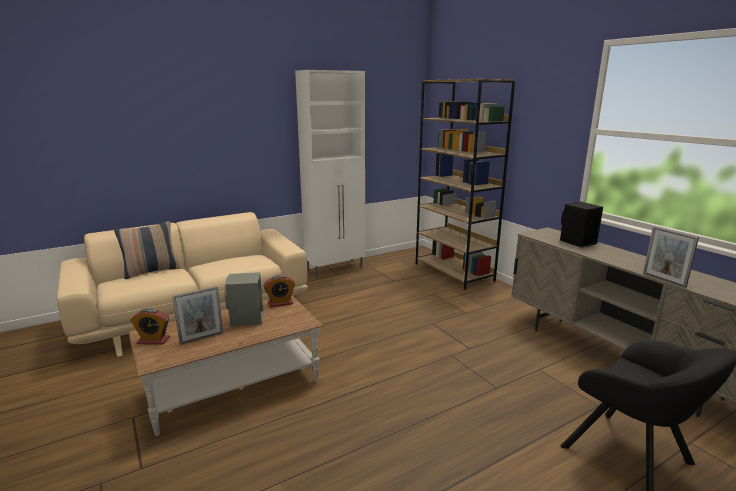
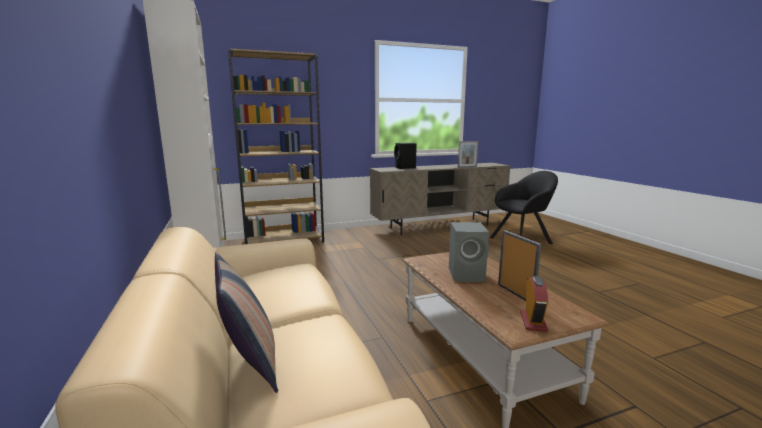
camera: 80 degrees left, 5 degrees down
(280, 303) = (427, 261): alarm clock -> none

